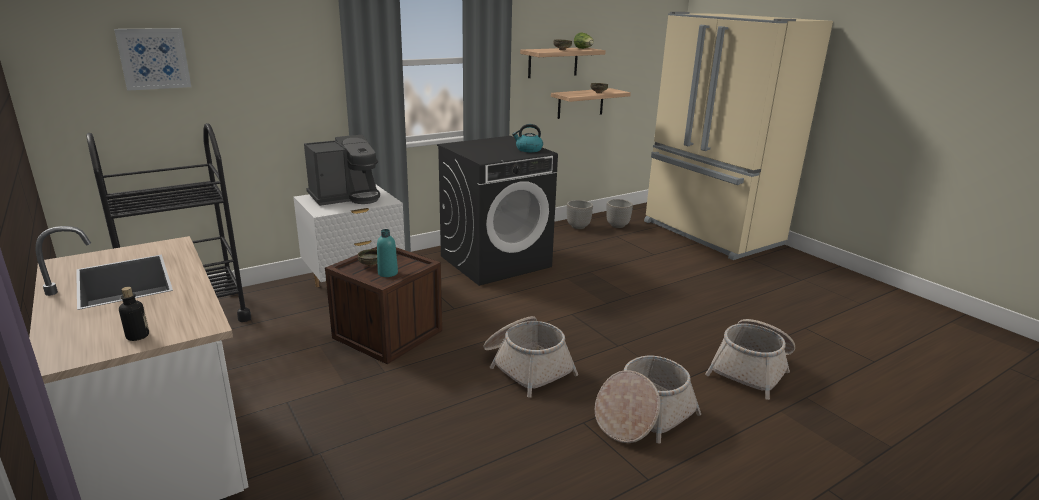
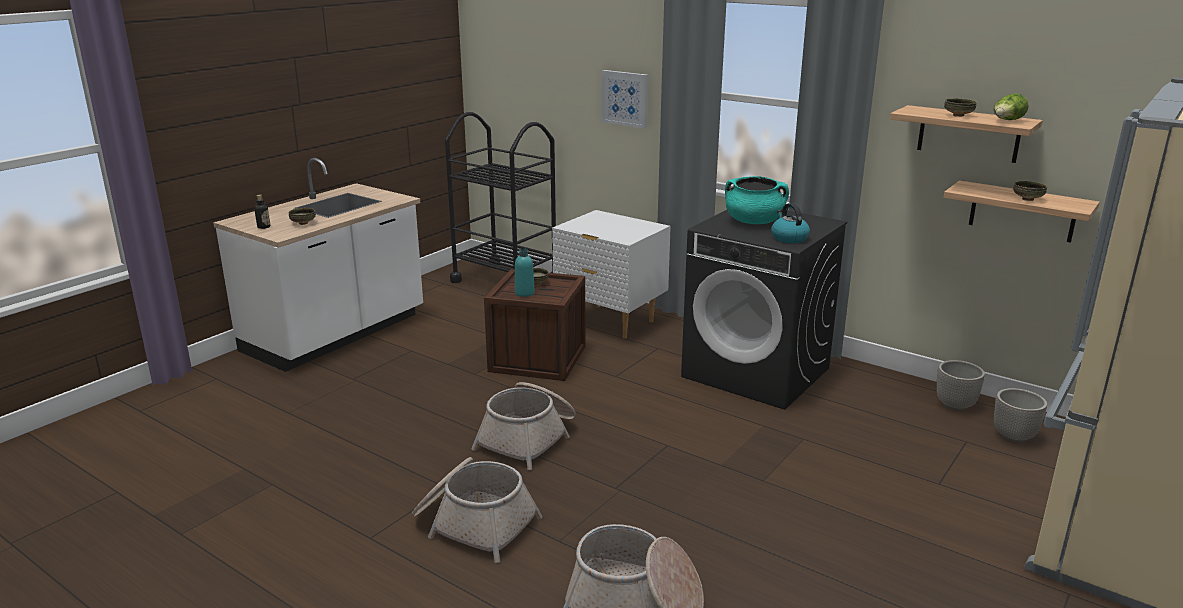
camera: 70 degrees right, 0 degrees up
(154, 58) = (534, 61): picture -> picture (625, 98)
(172, 307) = (302, 223): none -> bowl
(346, 197) = (616, 224): coffee machine -> none
(486, 149) = (754, 222): none -> turquoise cooking pot

